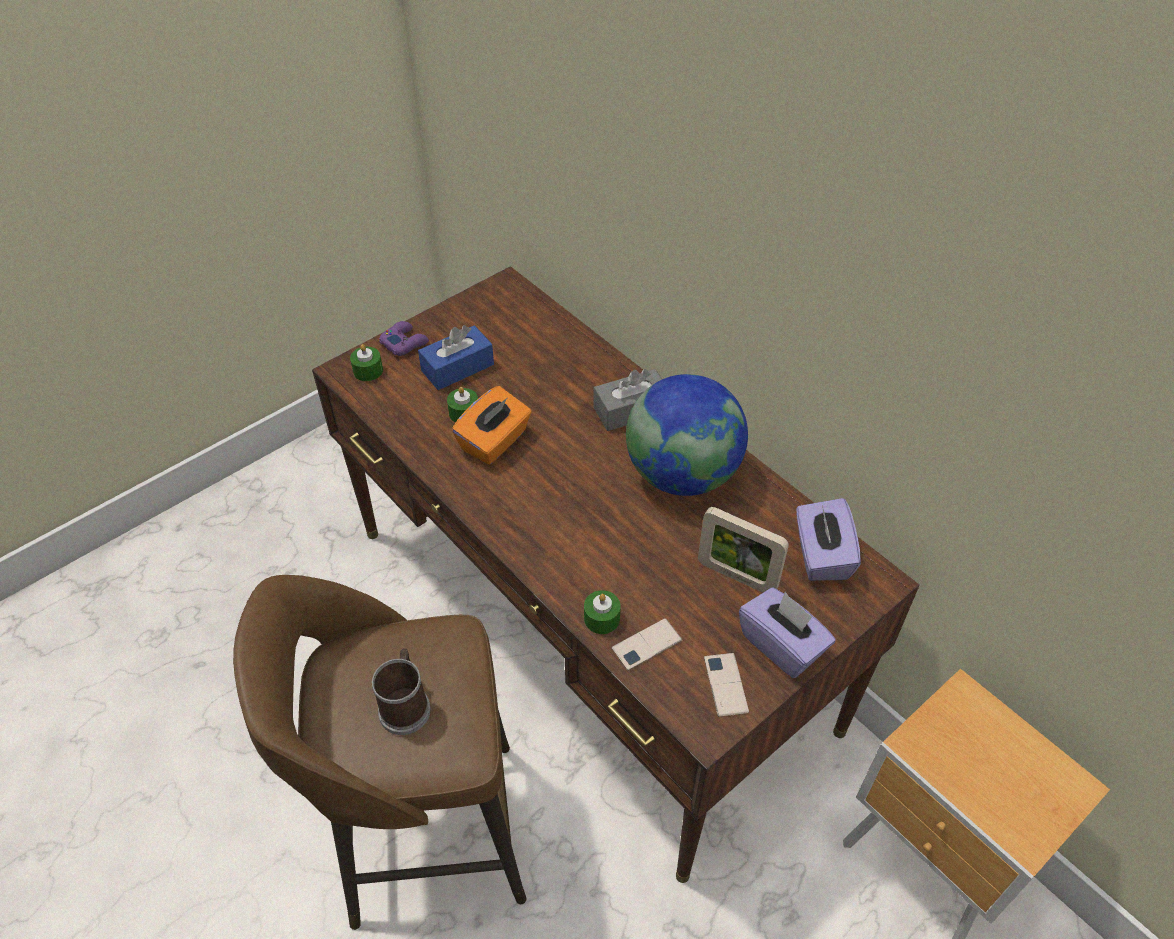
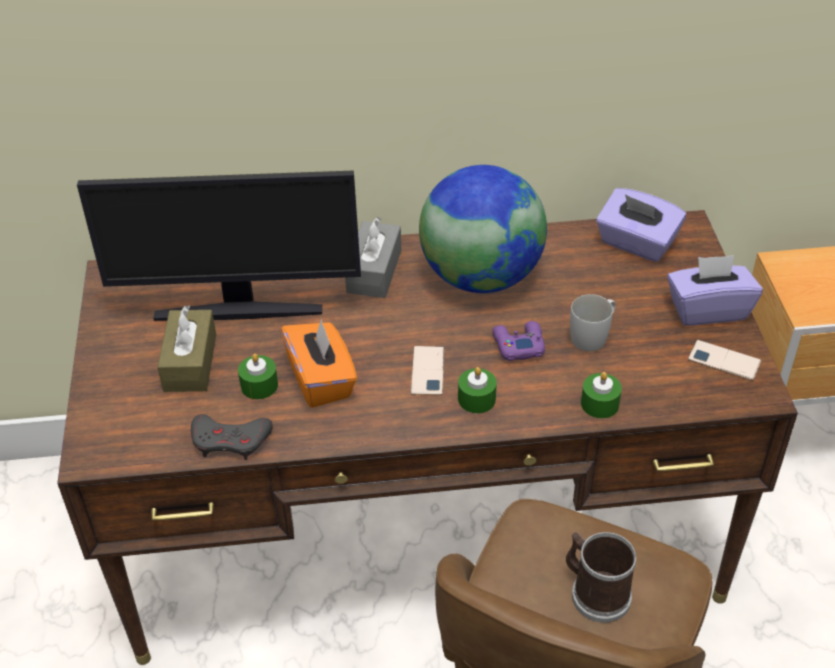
camera: 55 degrees left, 5 degrees down
(368, 371) = (115, 435): green candle -> green candle (476, 399)
(403, 427) = (230, 440): none -> grey game controller
(404, 342) = (106, 387): purple game controller -> purple game controller (518, 345)
(457, 367) = (190, 362): blue tissue box -> brown tissue box
(527, 362) = (238, 309): none -> monitor
(646, 644) = (649, 388): phone -> phone (427, 371)
(677, 578) = (593, 335): none -> white mug
(736, 576) = (619, 300): picture frame -> none

